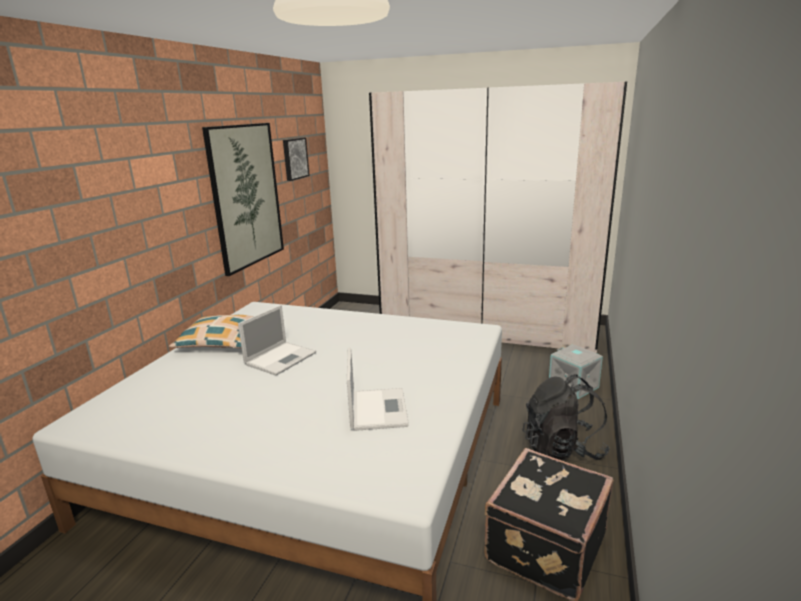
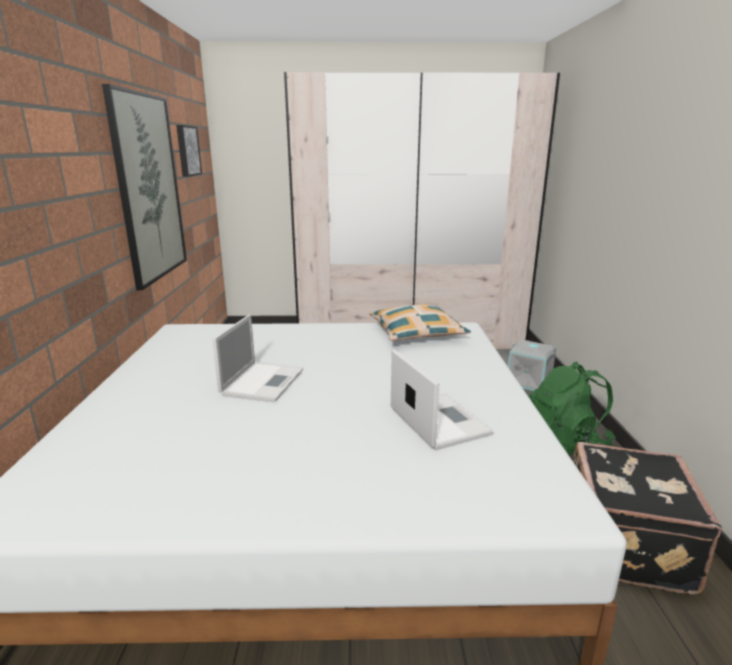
camera: 20 degrees left, 0 degrees up
(222, 341) = (162, 371): pillow -> pillow (416, 333)
(562, 449) = (565, 442): black backpack -> green backpack

